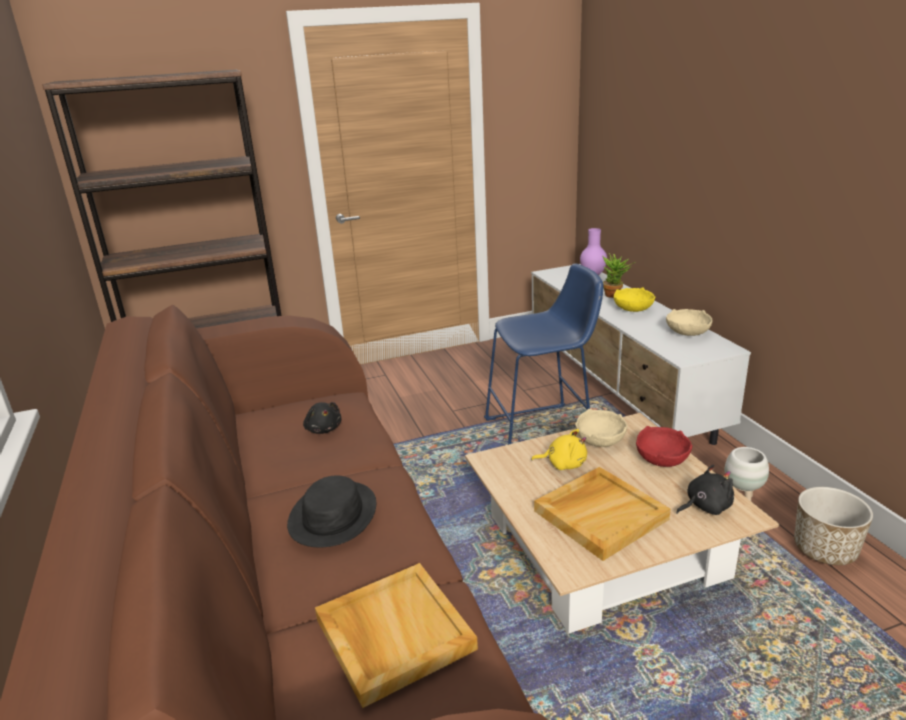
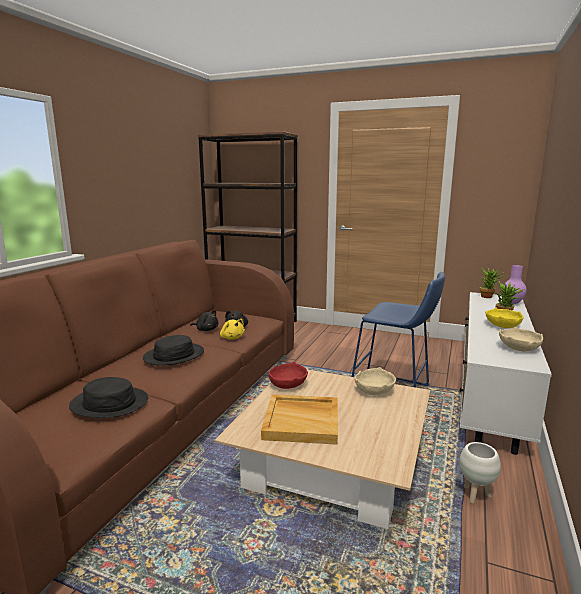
camera: 40 degrees right, 10 degrees down
(393, 634) = (110, 403): beige tray -> black hat
(559, 273) = (488, 297): none -> potted plant
(563, 464) = (329, 391): yellow plush toy -> yellow plush toy (232, 338)
(662, 459) = (395, 416): red bowl -> red bowl (287, 385)
(705, 506) = (374, 451): black plush toy -> black plush toy (206, 329)
(824, 549) = (499, 563): planter -> none

